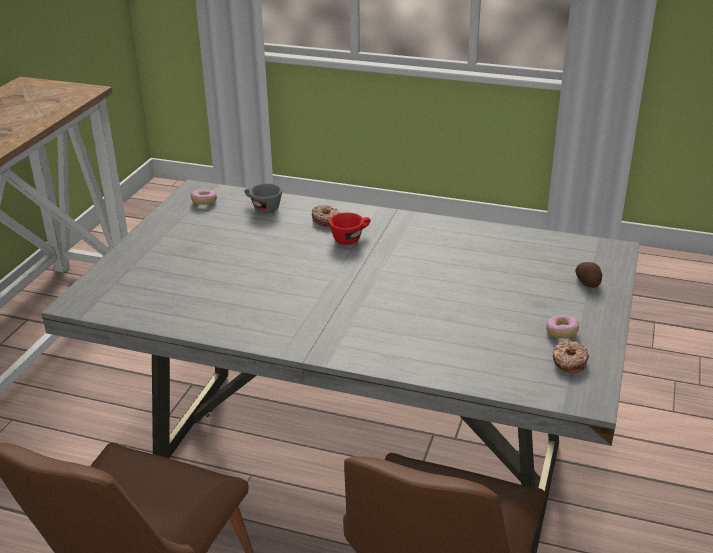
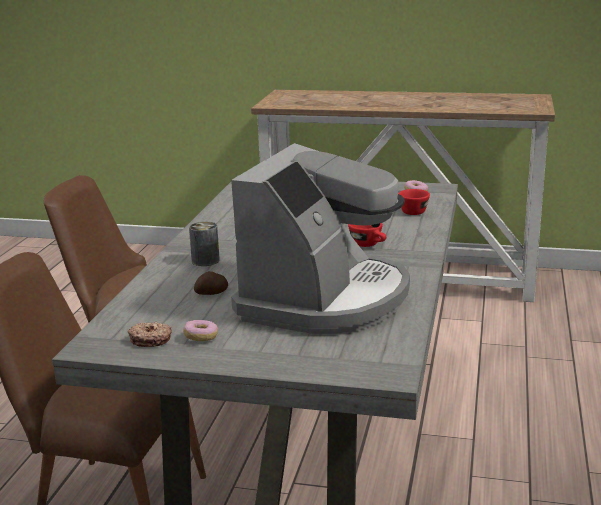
camera: 85 degrees right, 10 degrees down
(262, 208) = (414, 211): grey cup -> red cup
(326, 220) = (402, 234): donut -> none
(368, 333) = (205, 260): none -> can
(479, 267) = (325, 299): none -> coffee machine
(588, 282) = (304, 354): potato -> potato (212, 293)

